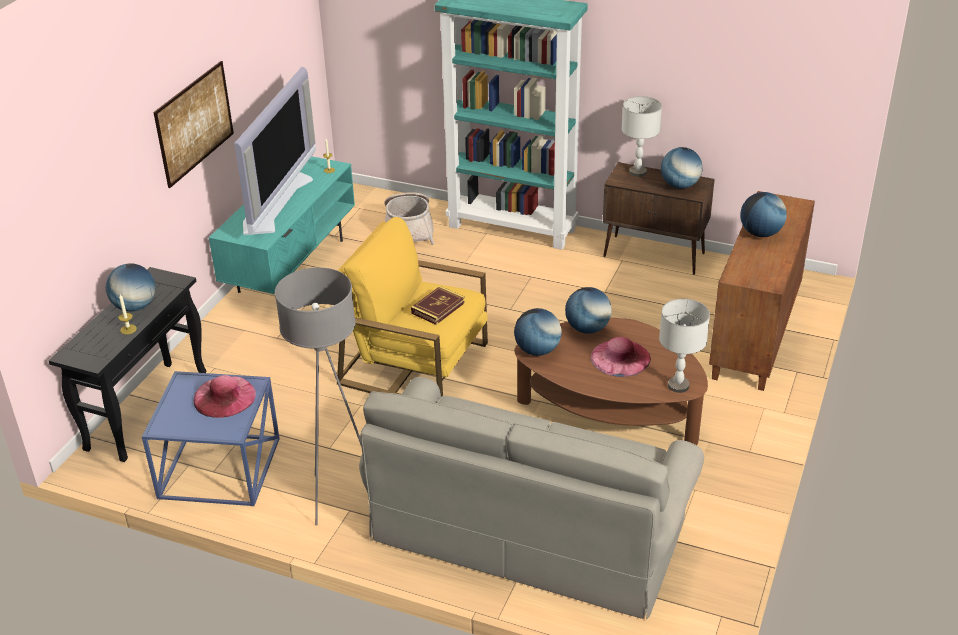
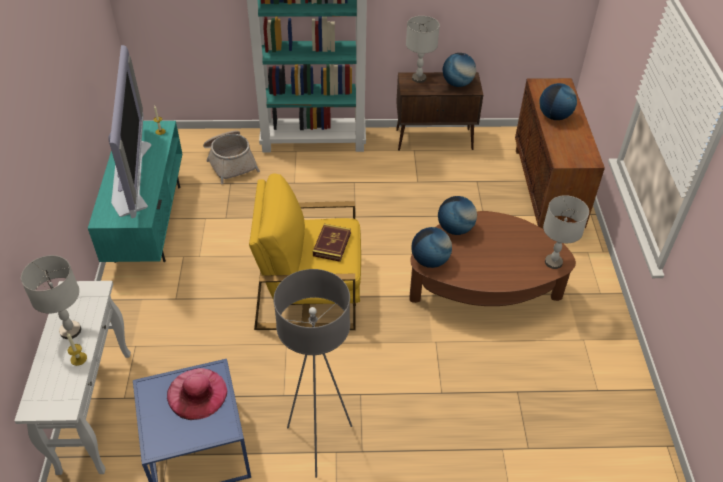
camera: 25 degrees left, 10 degrees up
(135, 306) = (70, 330): globe -> grey table lamp
(147, 409) = (95, 409): black console table -> white console table
(194, 123) = (56, 129): picture -> none
(528, 529) = (486, 418): grey sofa -> none
(620, 358) = (496, 249): pink hat -> none

